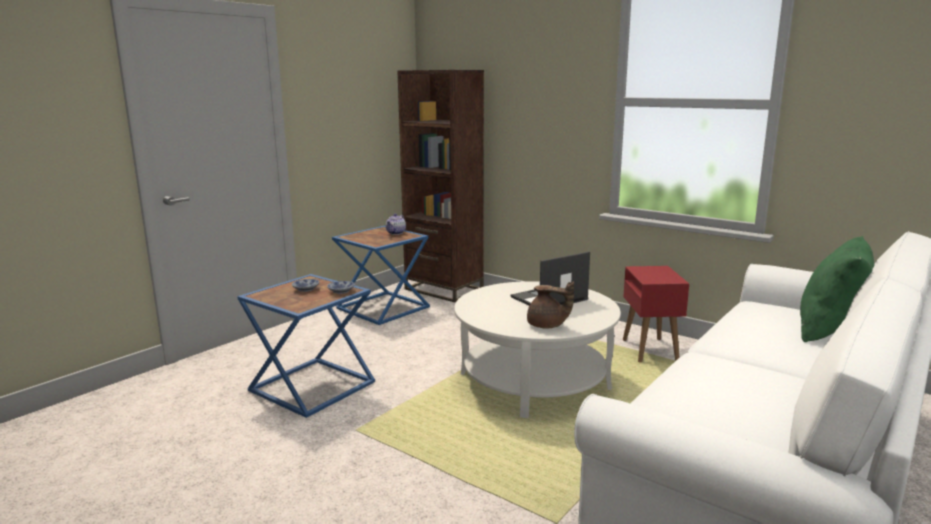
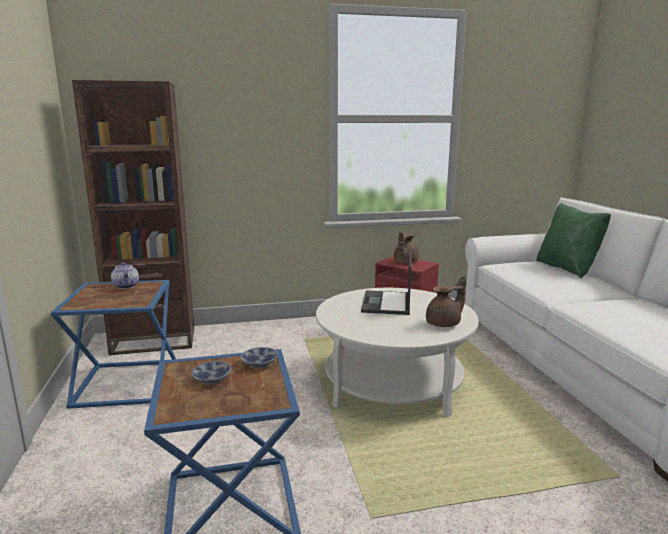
camera: 50 degrees left, 0 degrees up
(655, 273) = (405, 262): none -> brown teapot

